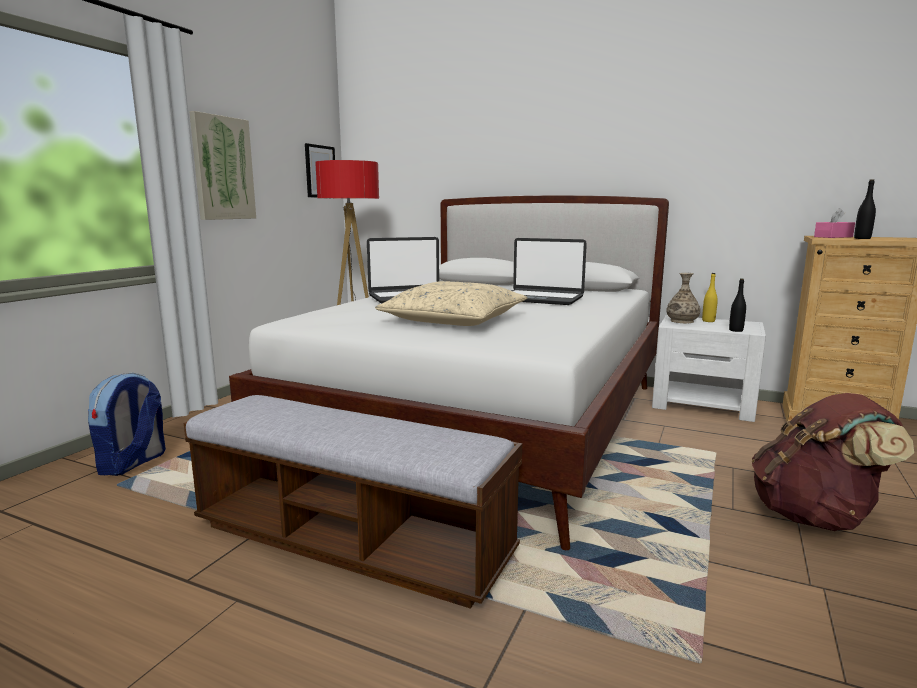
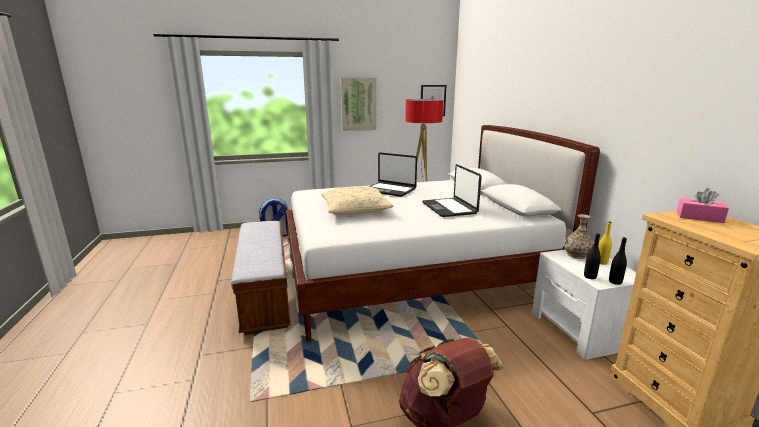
camera: 50 degrees right, 5 degrees up
(862, 238) = (706, 227): black bottle -> black bottle (615, 282)

